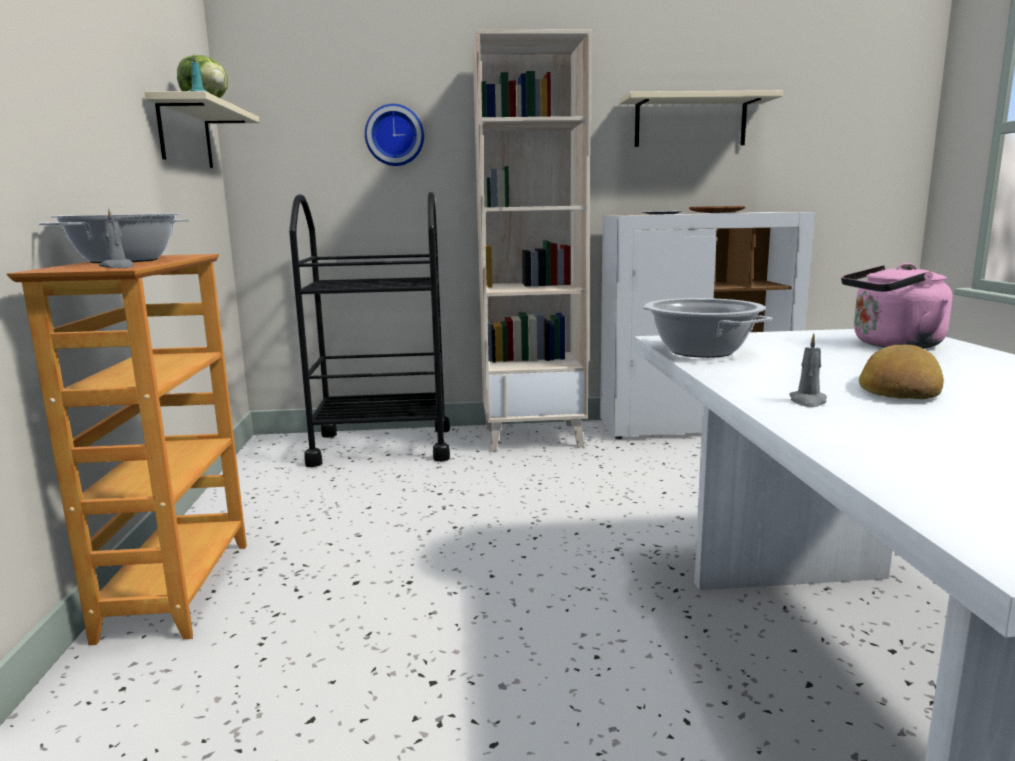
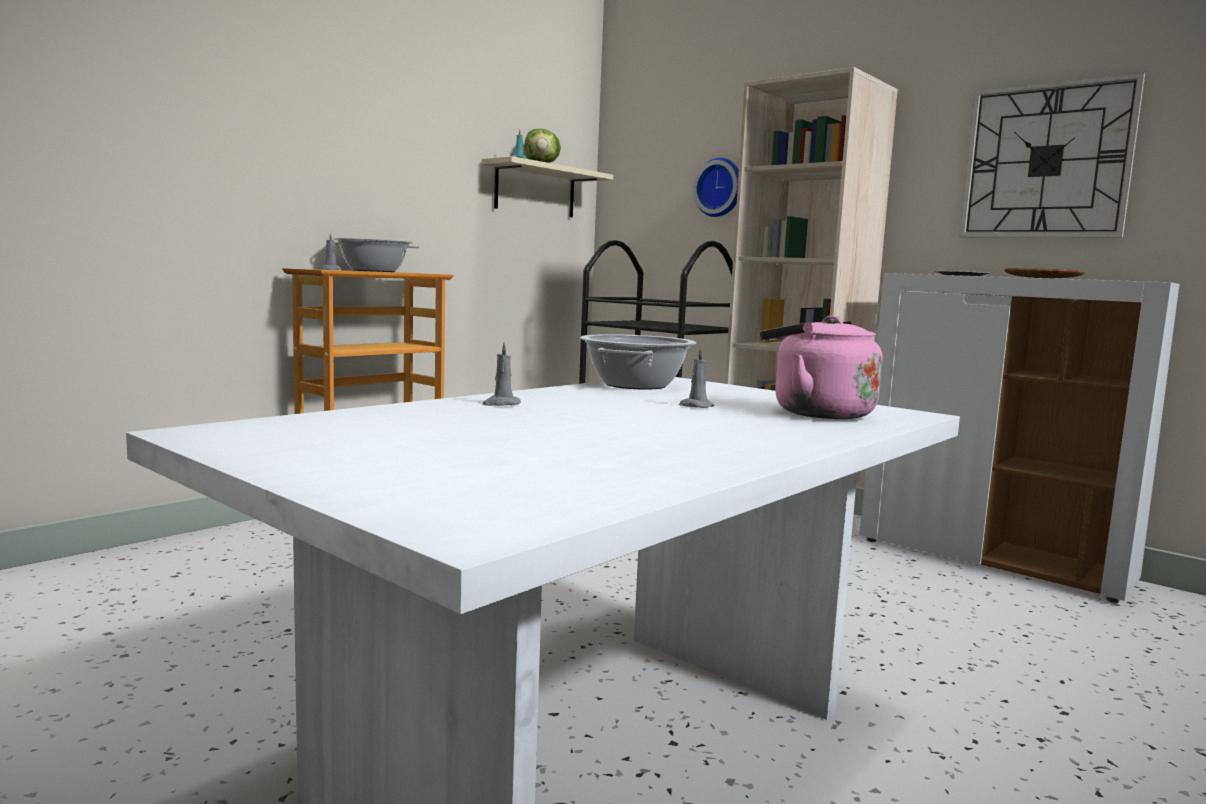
camera: 45 degrees right, 5 degrees down
(690, 122) = (1046, 161): beige shelf -> wall clock
(844, 360) = (695, 406): none -> grey candle
(898, 386) = (609, 416): bread -> none

